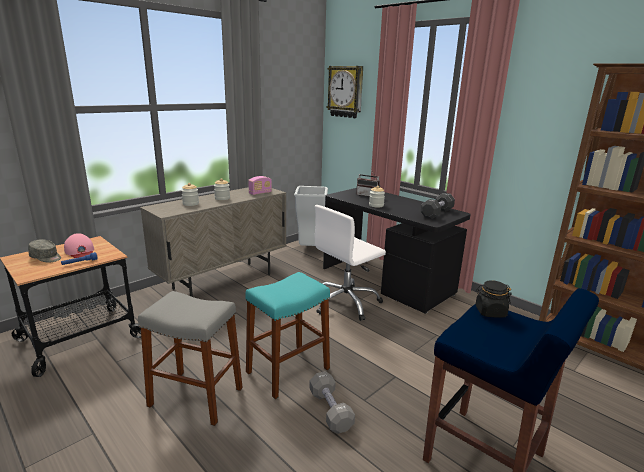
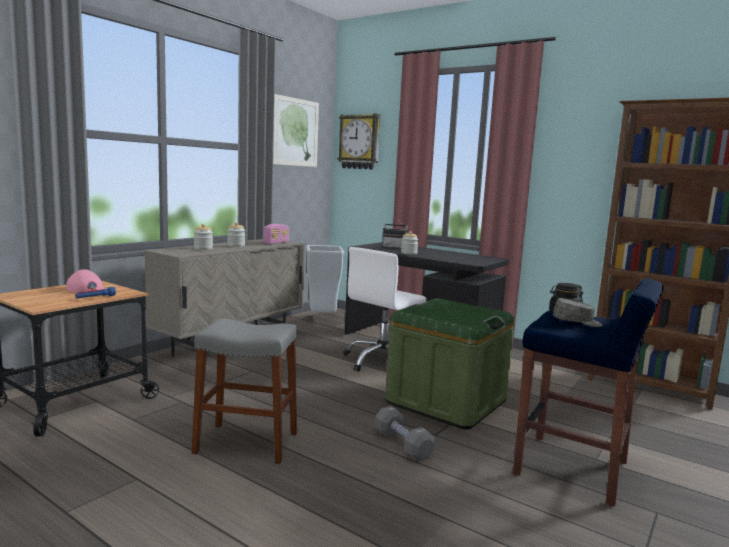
camera: 10 degrees left, 10 degrees down
(46, 257) = (49, 294): grey cap -> grey cap (577, 322)
(285, 86) = (295, 132): none -> picture
(288, 370) = (342, 417): turquoise stool -> none
(388, 357) = (446, 402): none -> green storage box
(437, 213) = (475, 258): black dumbbell -> none

